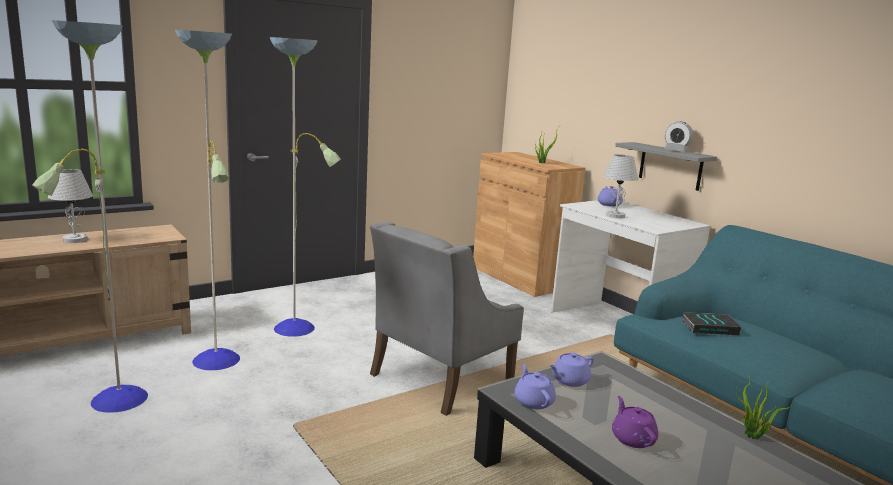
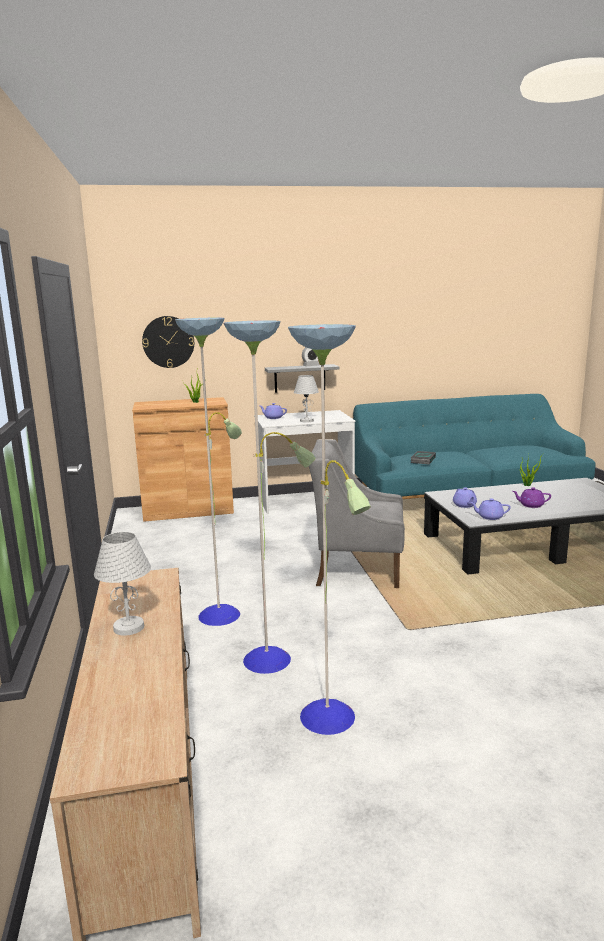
camera: 65 degrees left, 0 degrees up
(439, 379) = (357, 568): grey armchair -> grey armchair turned 120 degrees clockwise
(554, 94) = (168, 342): none -> wall clock

